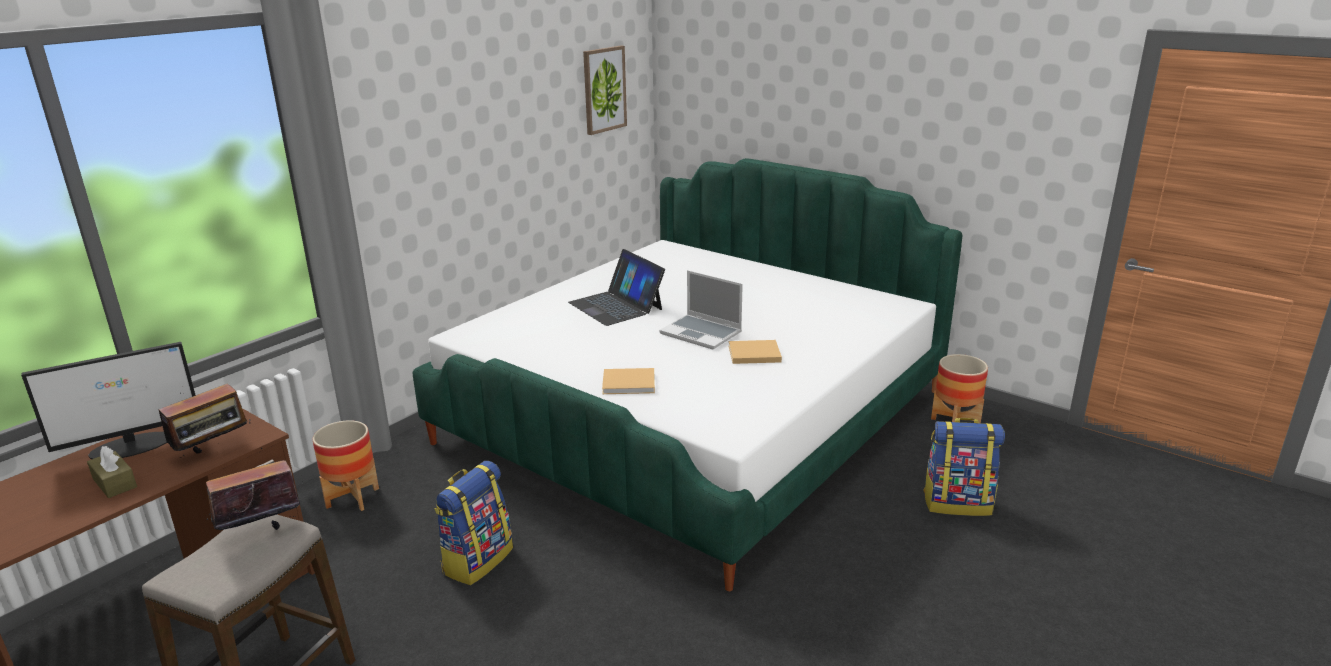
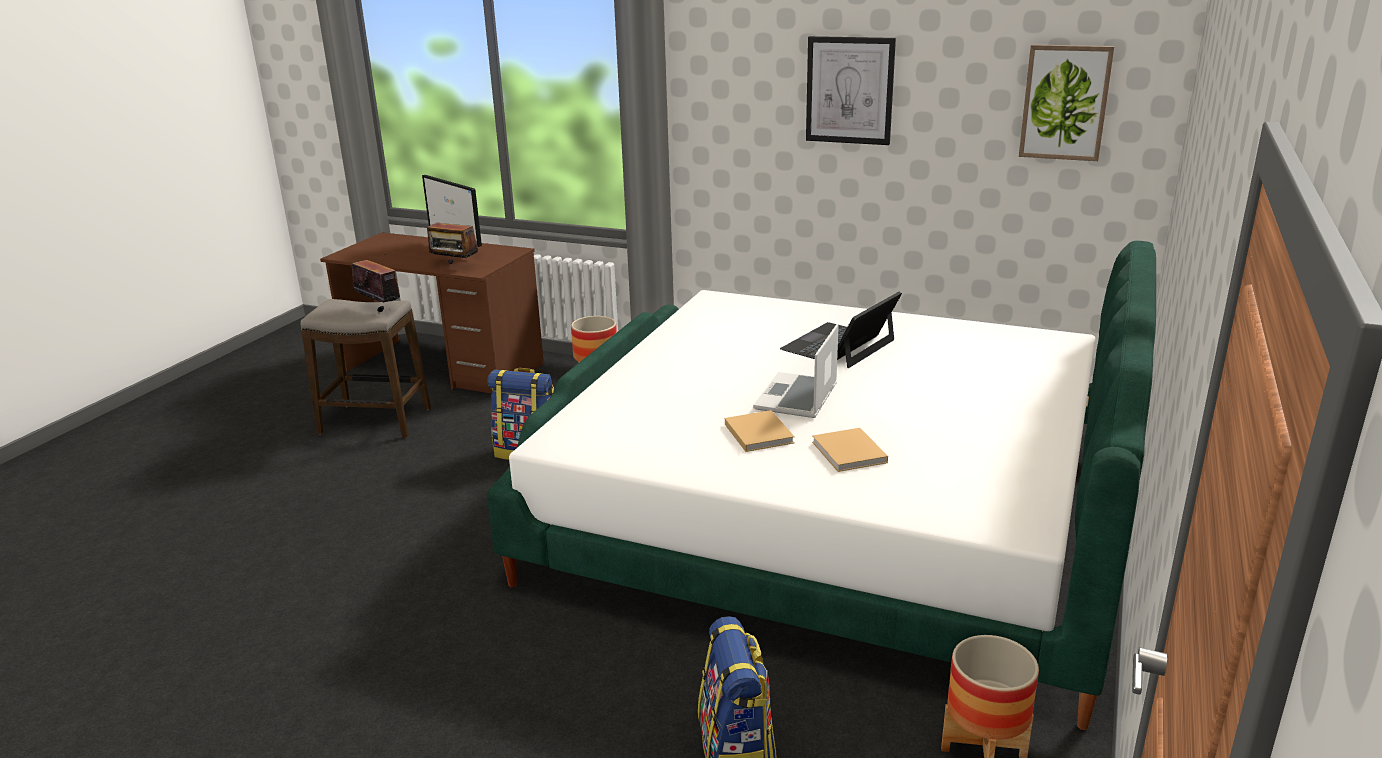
camera: 75 degrees right, 0 degrees up
(114, 483) = (413, 257): brown tissue box -> none
(482, 111) = (849, 90): none -> picture
(630, 383) = (648, 382): beige book -> beige book (850, 453)

